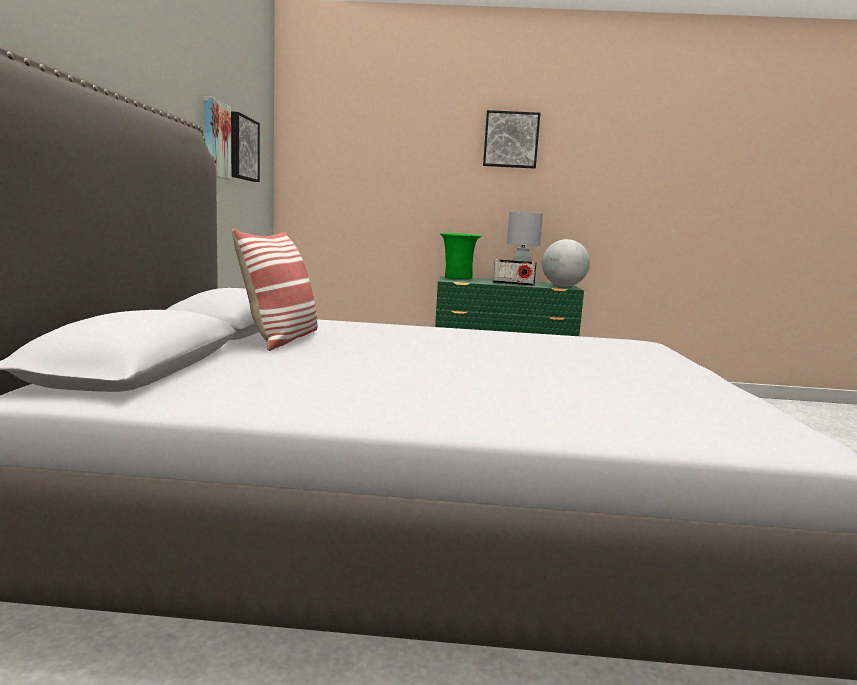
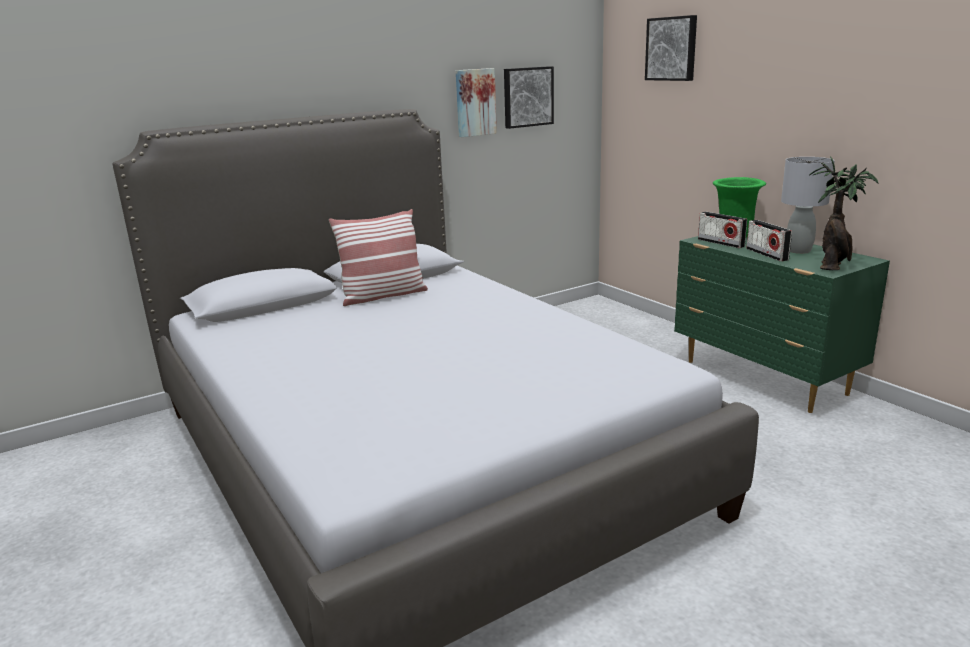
camera: 55 degrees right, 10 degrees up
(467, 281) = (720, 243): none -> radio
(511, 140) = (824, 53): picture -> picture (672, 49)
(563, 286) = (833, 266): globe -> potted plant

